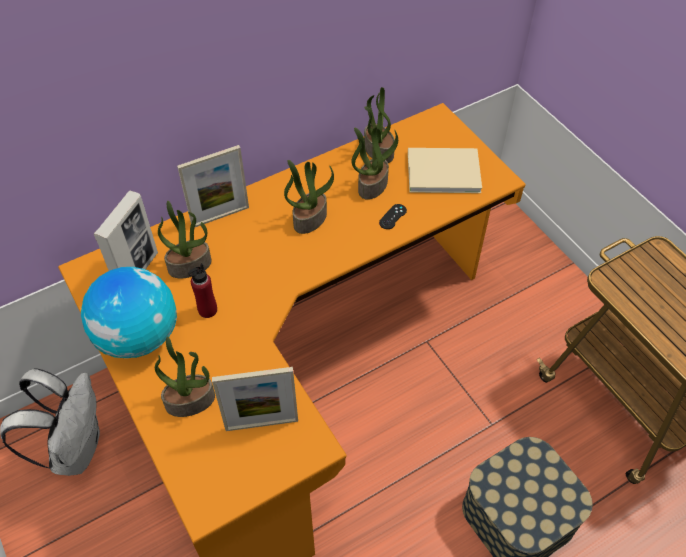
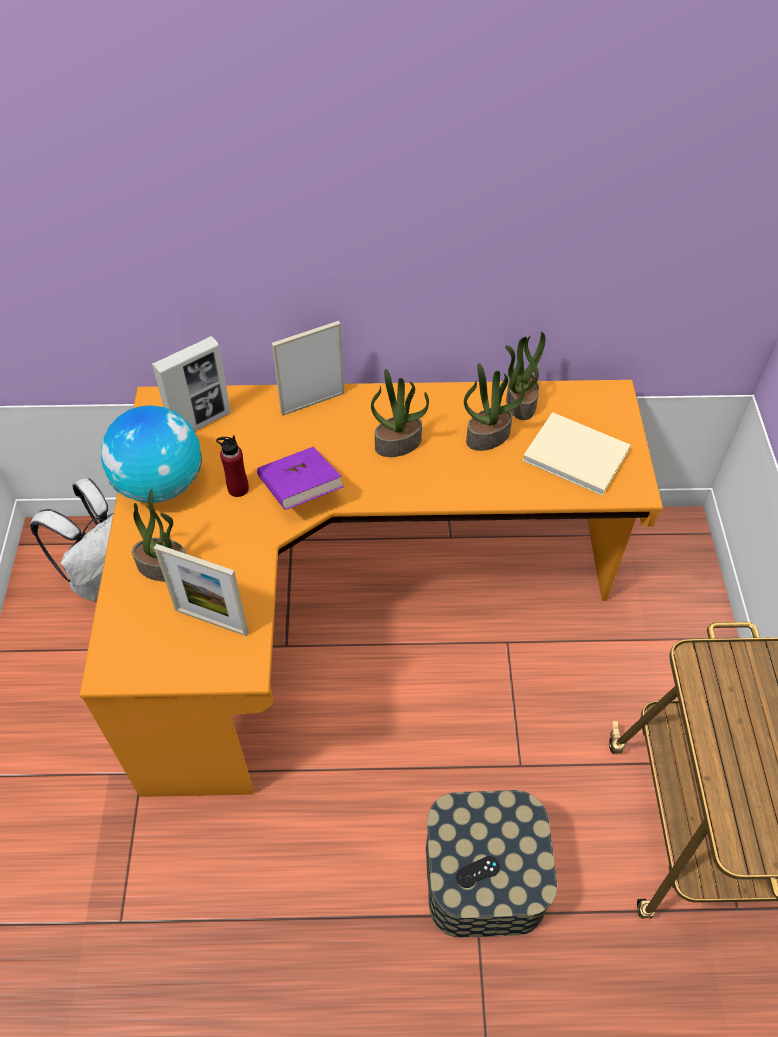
camera: 30 degrees right, 0 degrees up
(190, 265) = (252, 438): potted plant -> none
(220, 216) = (312, 403): picture frame -> picture frame turned 150 degrees clockwise
(260, 289) = (300, 491): none -> purple book
(393, 217) = (485, 478): black game controller -> black game controller (478, 872)

